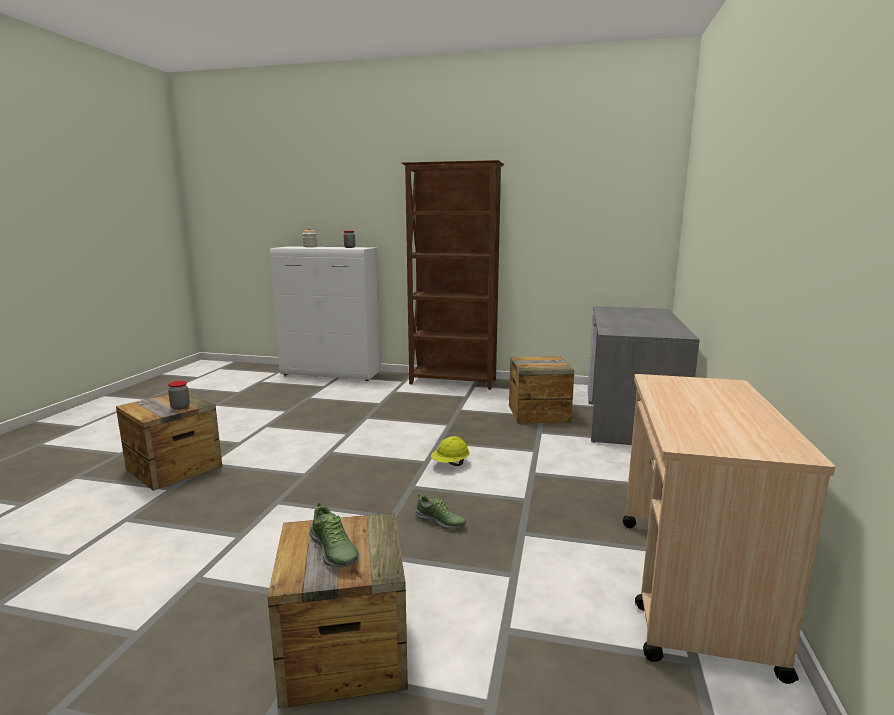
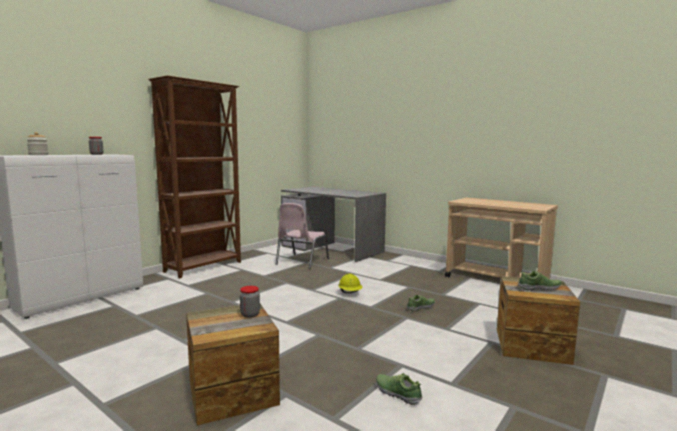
camera: 65 degrees left, 5 degrees down
(172, 543) = (397, 393): none -> shoe
(538, 413) = (301, 262): crate -> pink chair

